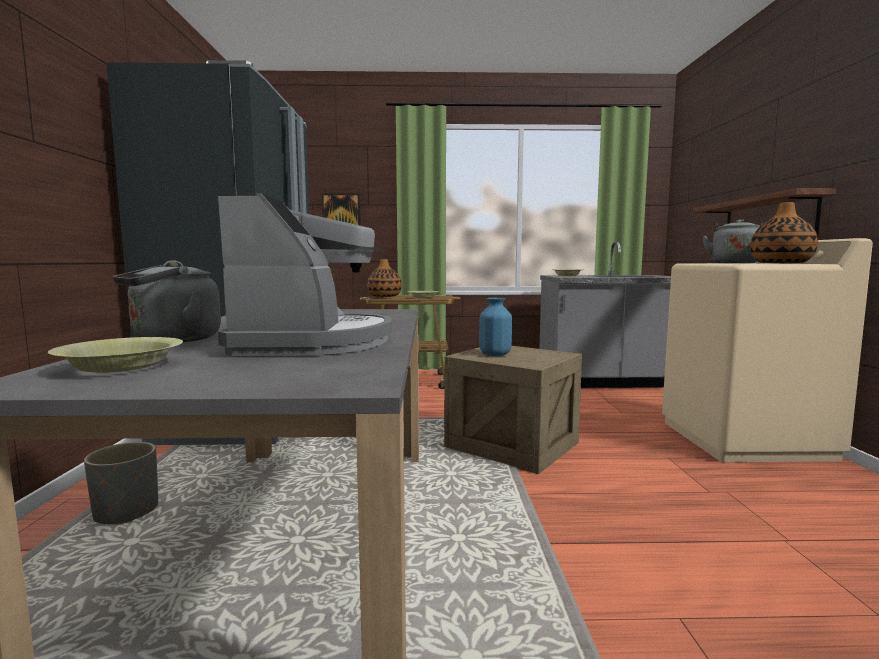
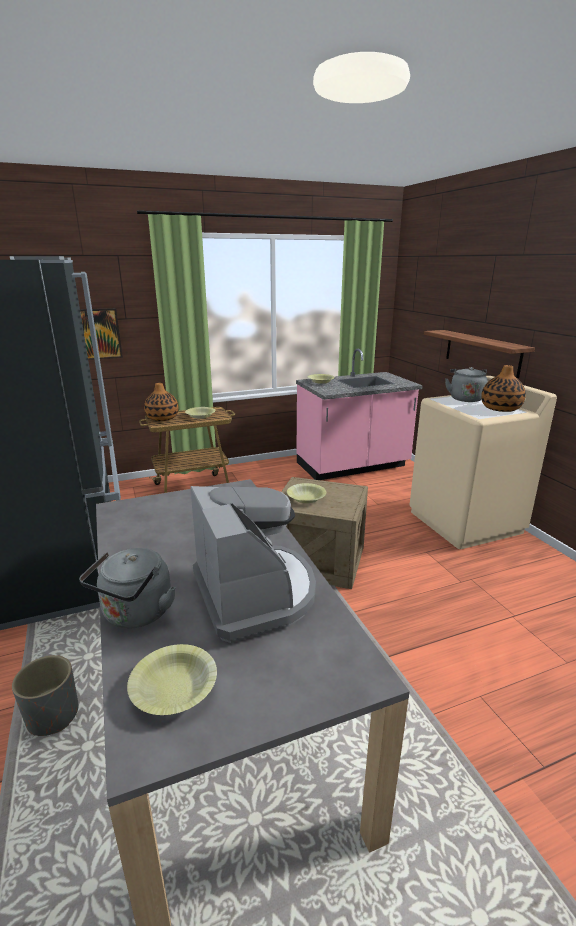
camera: 20 degrees left, 15 degrees up
(495, 354) = (306, 498): blue vase -> yellow bowl
(607, 382) = (353, 466): grey counter -> pink counter

